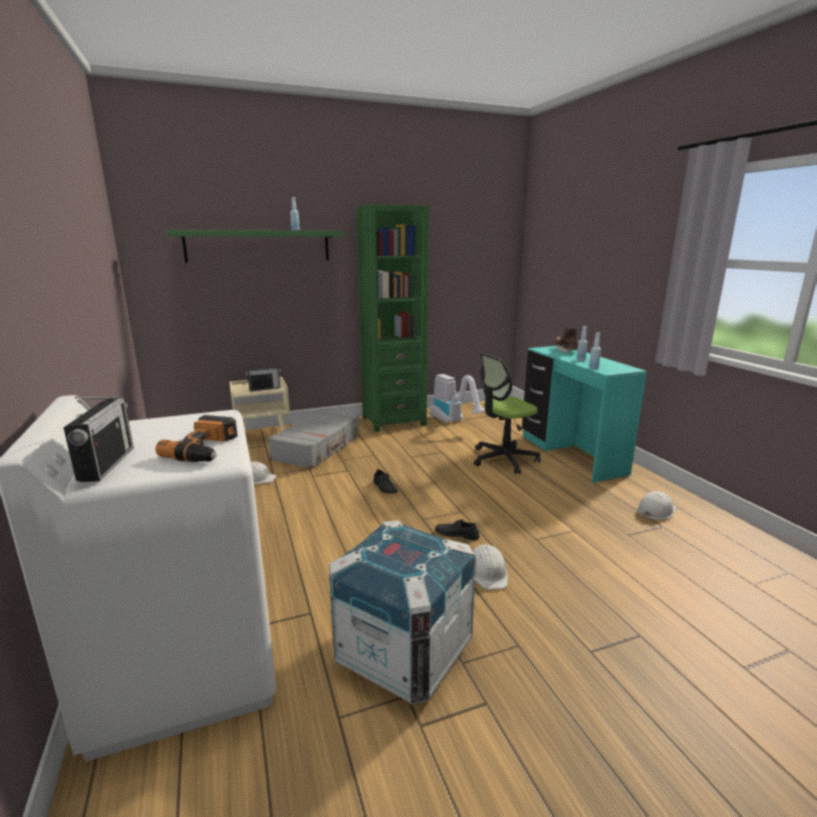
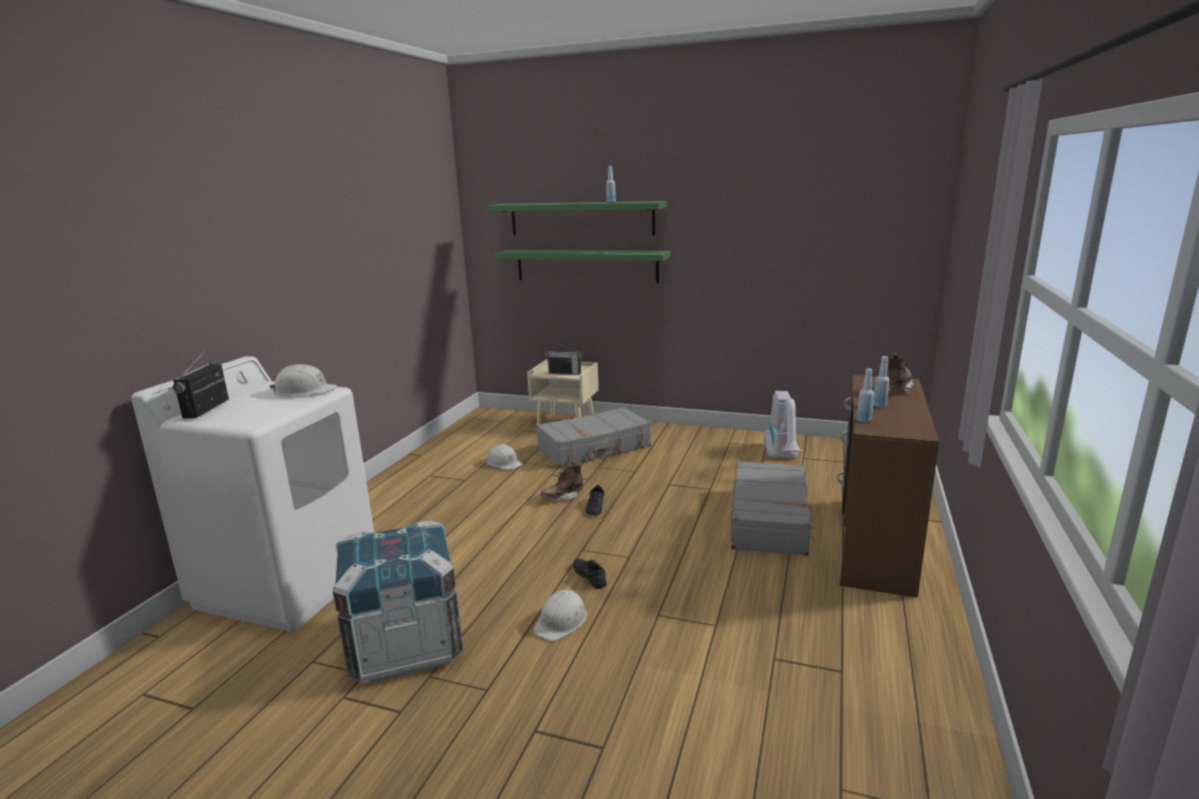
camera: 40 degrees right, 0 degrees up
(107, 464) = (206, 409): radio -> radio turned 150 degrees clockwise
(207, 449) = (265, 413): power drill -> none
(266, 289) = (586, 266): none -> green shelf
(349, 489) = (562, 497): none -> brown boot
(393, 421) = (712, 439): green bookcase -> none
(503, 459) = (770, 519): office chair -> grey suitcase
(570, 454) = (872, 543): turquoise desk -> brown desk
(655, 511) = (868, 652): white hard hat -> white hard hat (304, 391)

